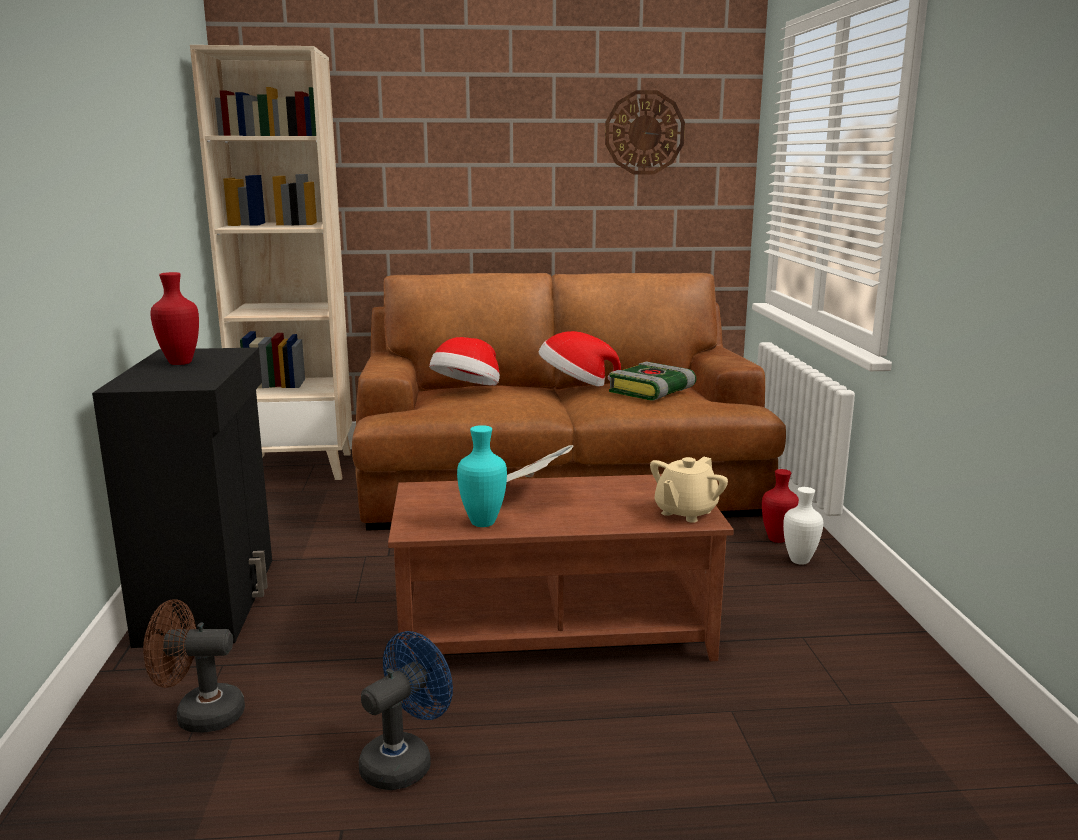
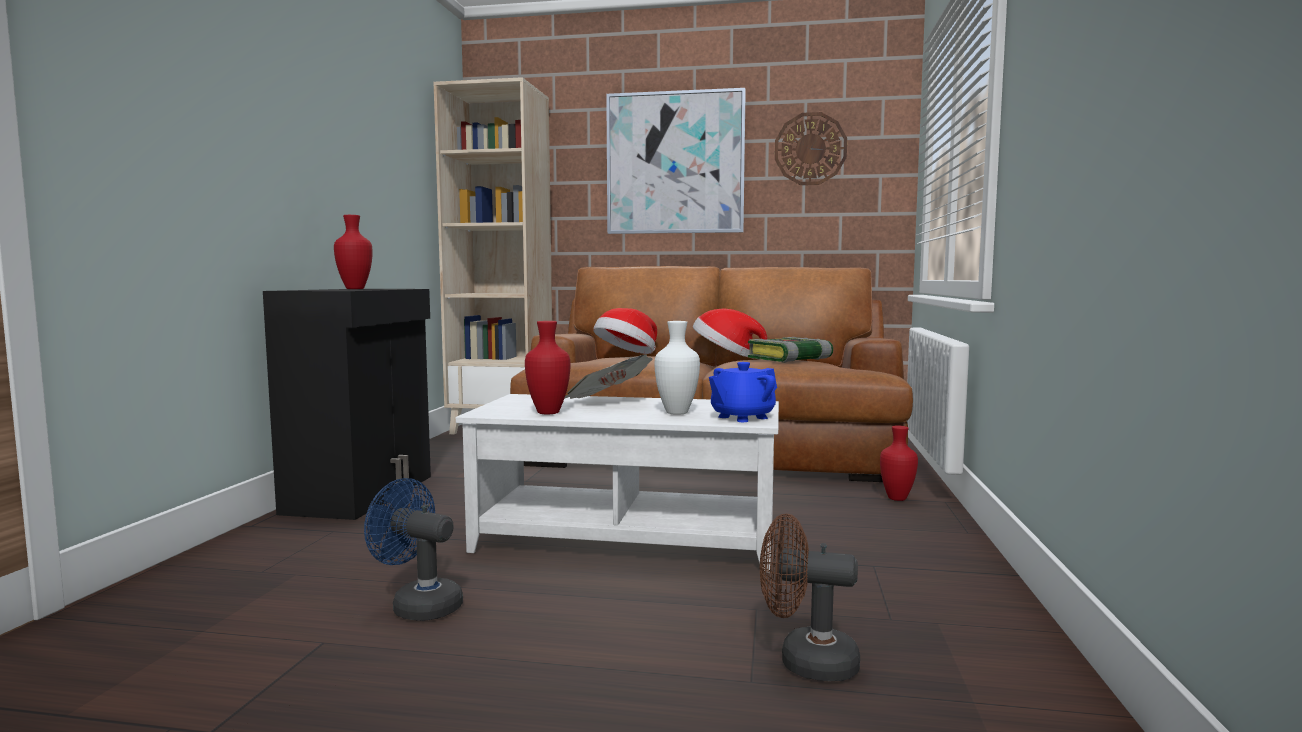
camera: 15 degrees right, 10 degrees down
(199, 715) = (285, 558): brown fan -> brown fan (805, 661)
(404, 761) = (418, 605): blue fan -> blue fan turned 120 degrees counterclockwise
(481, 523) = (546, 413): turquoise vase -> red vase
(489, 145) = (675, 163): none -> picture
(554, 630) = (628, 537): brown coffee table -> white coffee table
(685, 512) = (742, 417): beige teapot -> blue teapot
(798, 560) = (909, 514): white vase -> white vase (676, 412)

